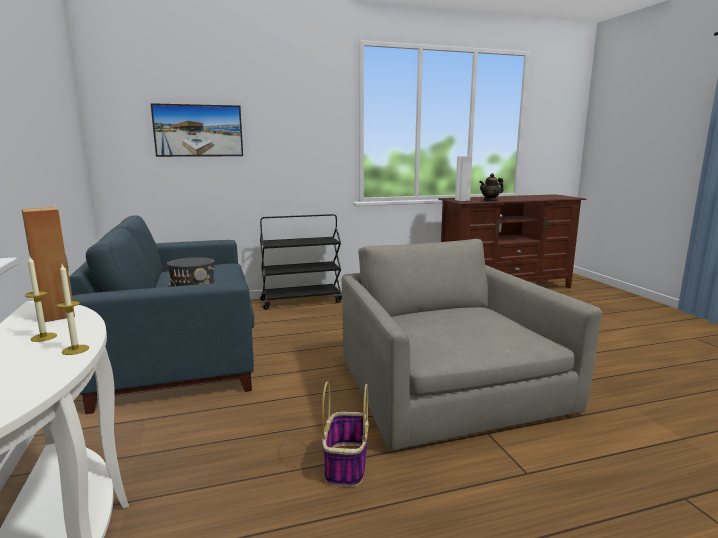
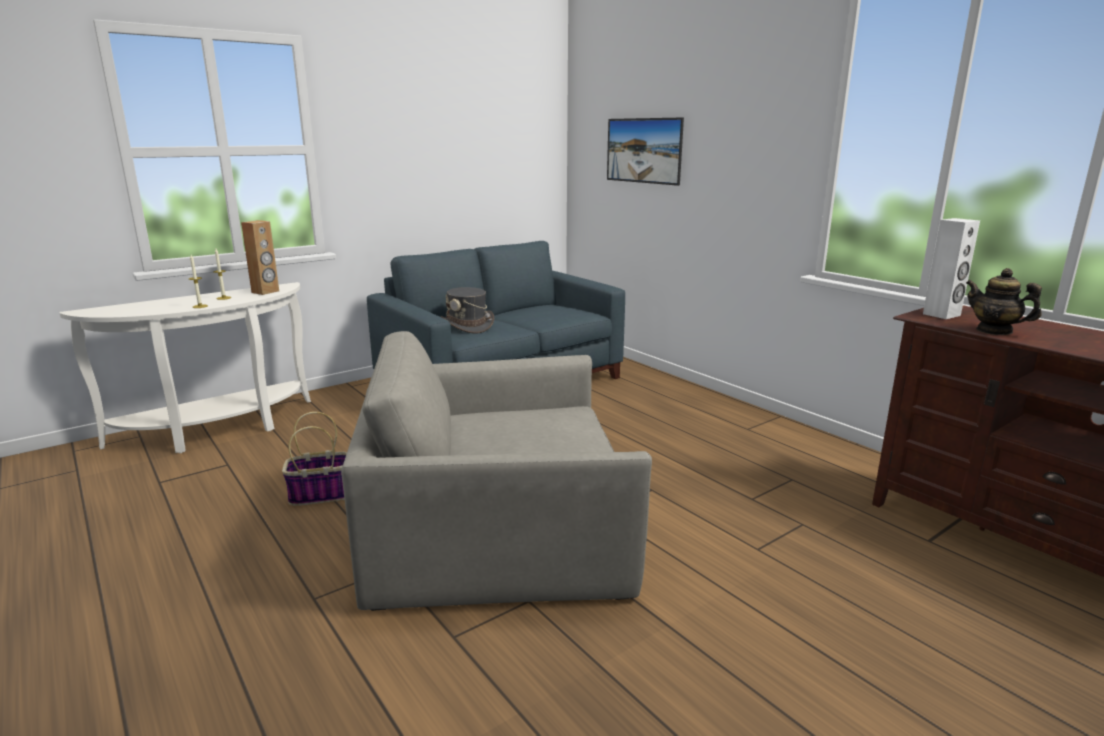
camera: 70 degrees right, 5 degrees up
(301, 301) = (697, 397): black cart -> none
(447, 388) = (496, 530): grey armchair -> grey armchair turned 150 degrees counterclockwise

